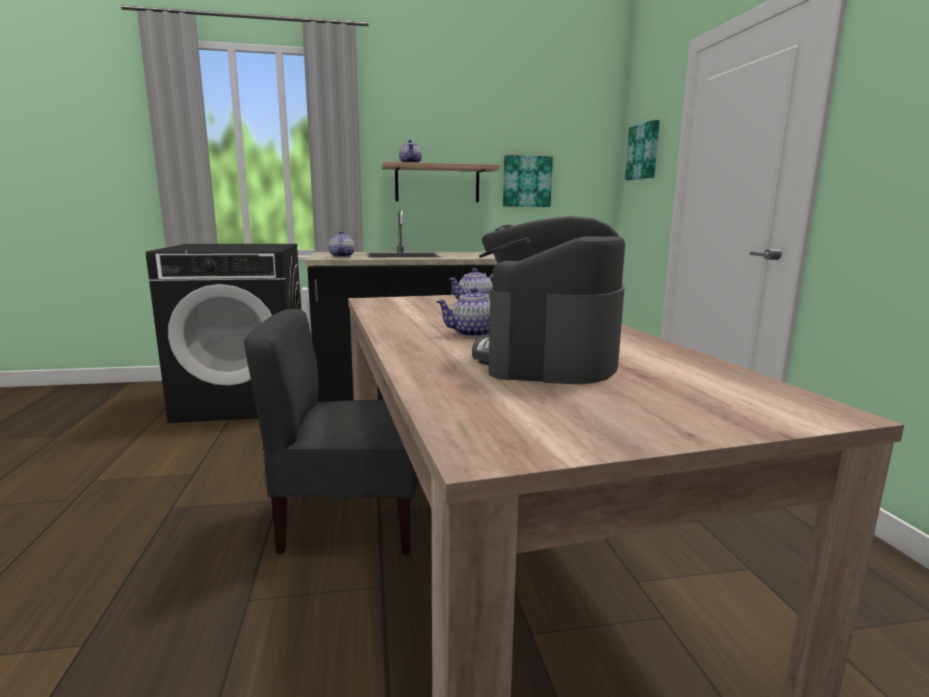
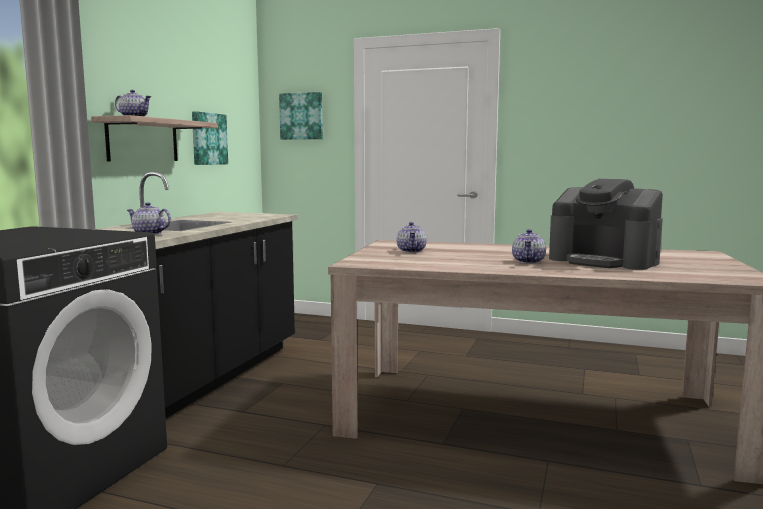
camera: 60 degrees left, 5 degrees down
(350, 521) = (448, 457): grey chair -> none

